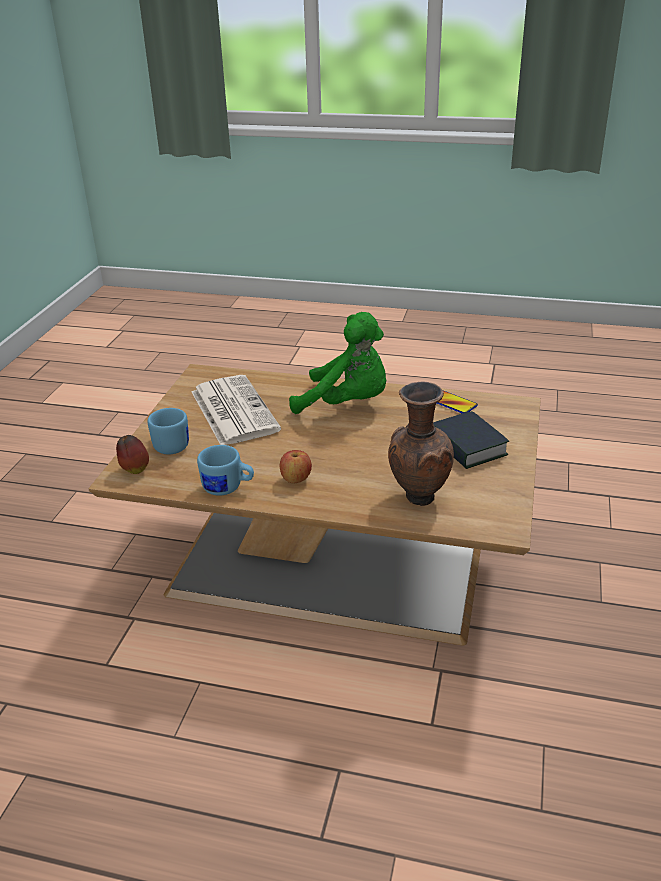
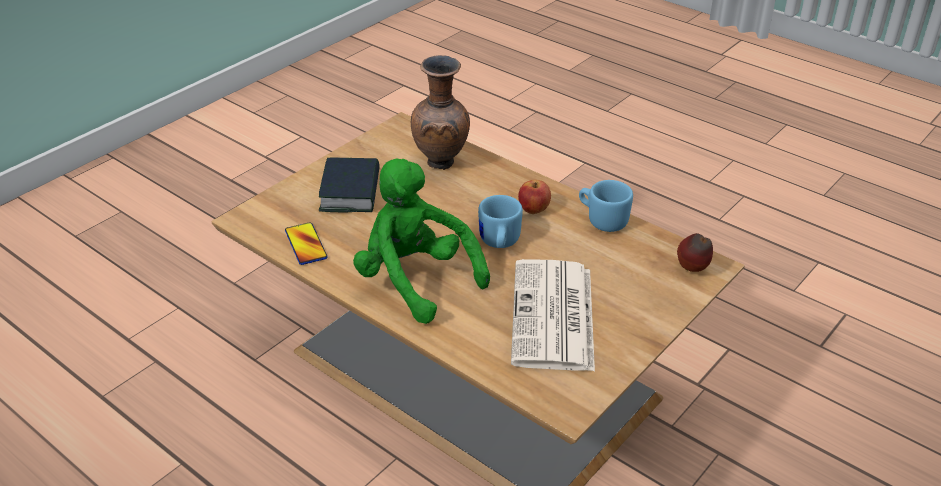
camera: 155 degrees left, 5 degrees up
(170, 444) = (645, 291): blue mug -> blue mug (499, 243)

